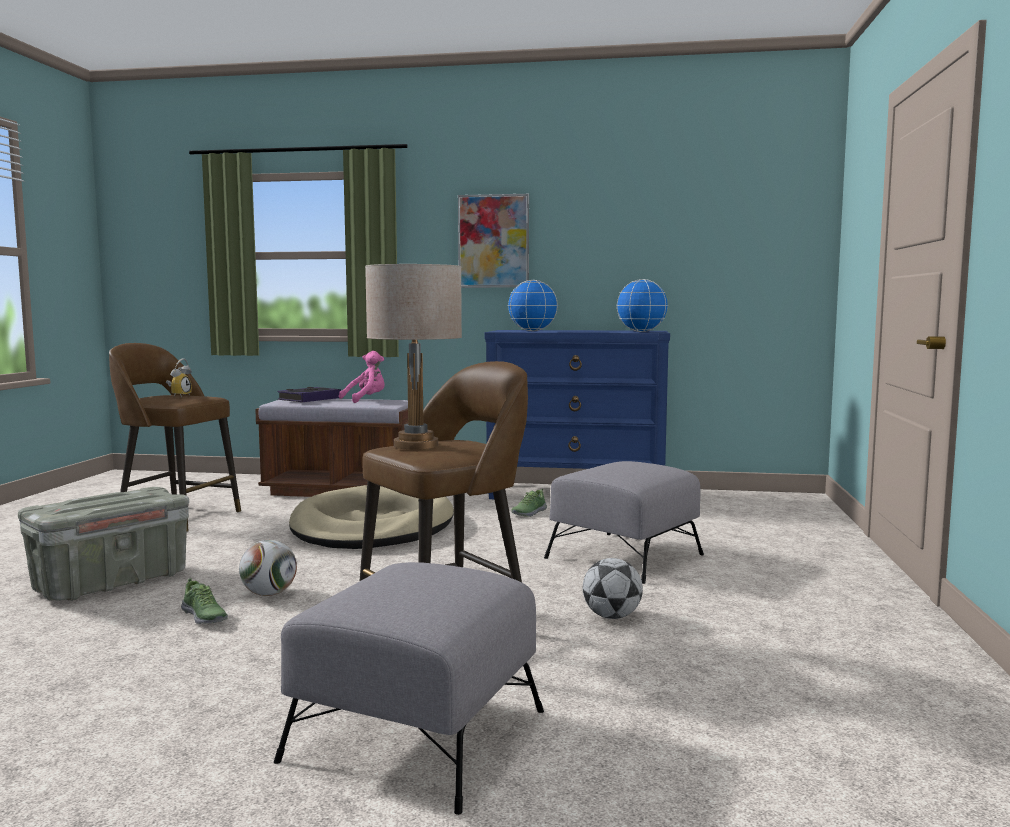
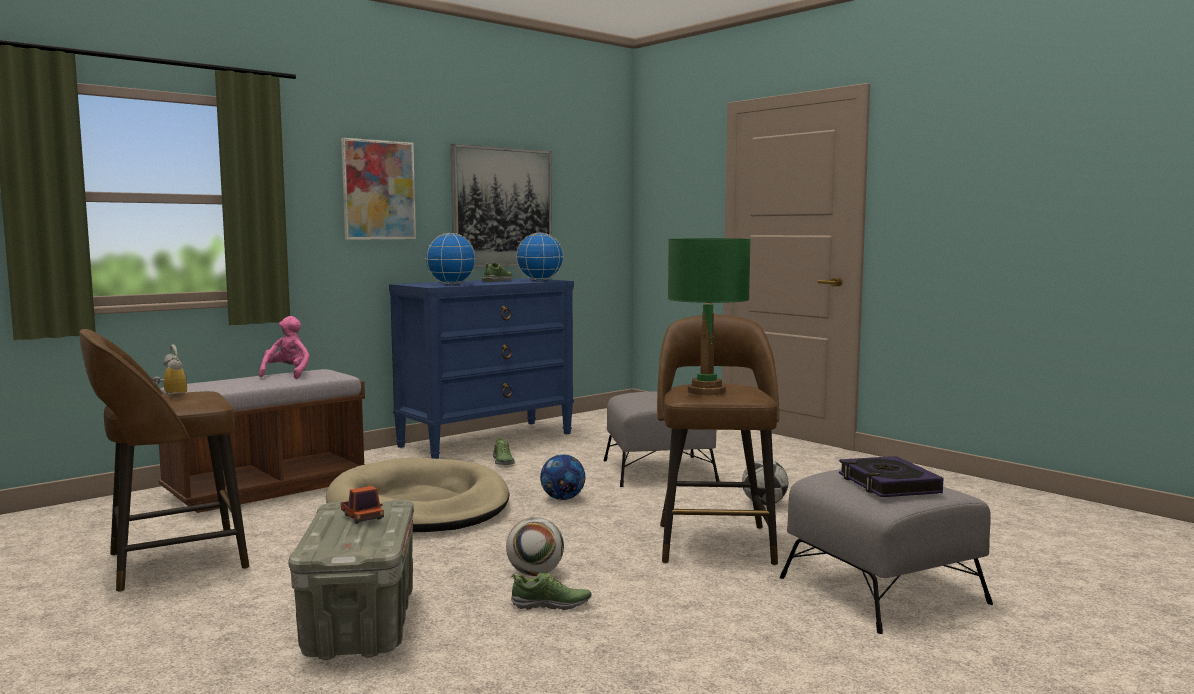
camera: 50 degrees left, 0 degrees up
(124, 498) = (362, 517): none -> toy truck
(309, 399) = (221, 383): book -> book (888, 484)
(415, 445) = (706, 391): beige table lamp -> green table lamp
(469, 552) = (563, 498): none -> football
(599, 331) = (498, 281): none -> shoe
(635, 254) = (502, 207): none -> picture

